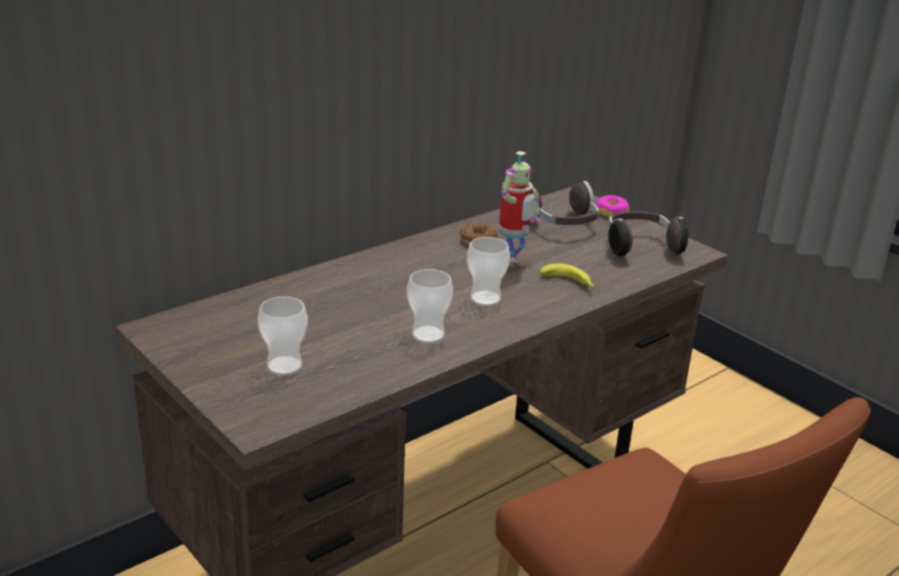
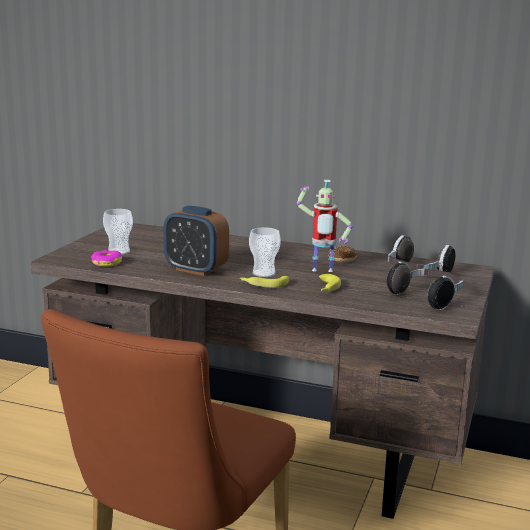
camera: 60 degrees right, 10 degrees down
(428, 335) = (196, 270): cup -> alarm clock
(525, 311) = (264, 284): none -> banana
(611, 212) = (471, 282): donut -> donut (106, 263)

